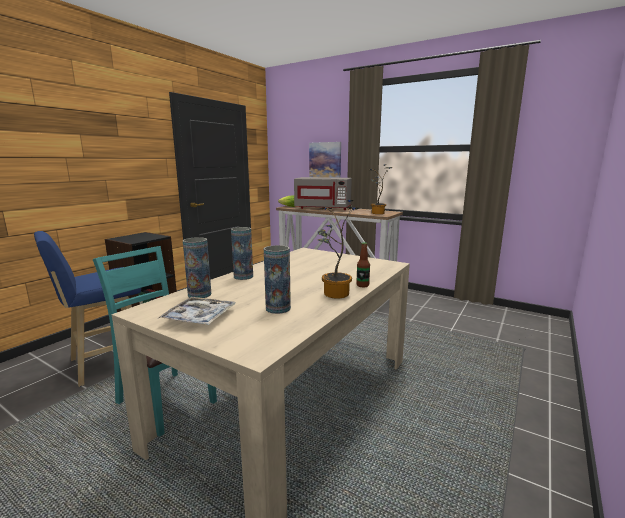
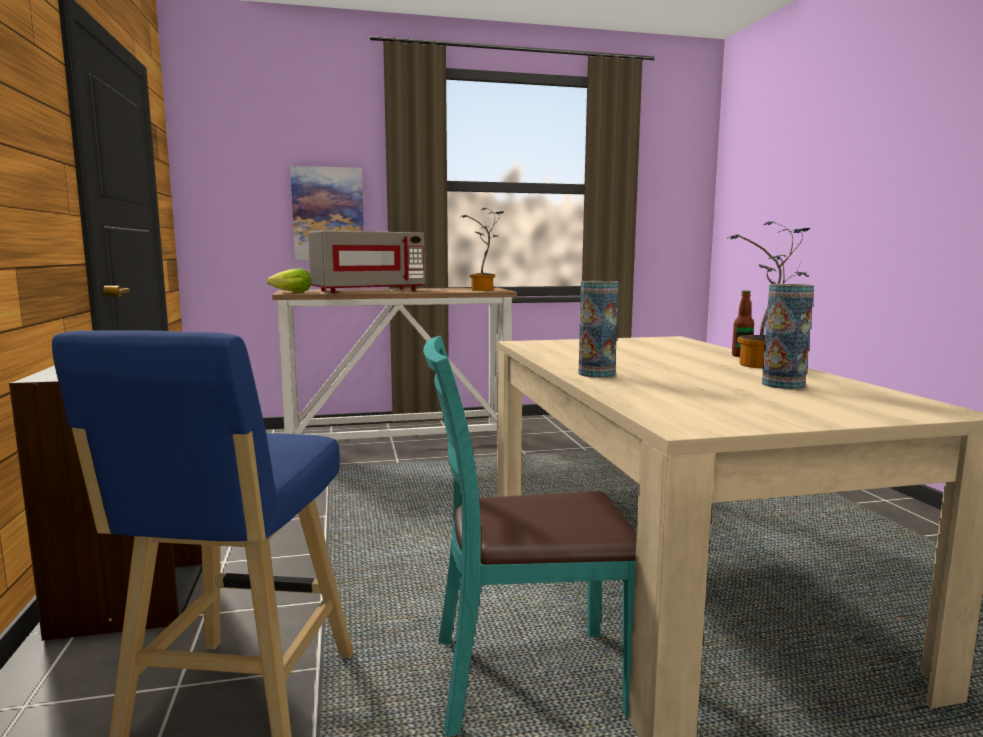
camera: 45 degrees left, 5 degrees down
(199, 295) = (651, 397): vase -> none
(199, 317) = (769, 410): tray -> none

